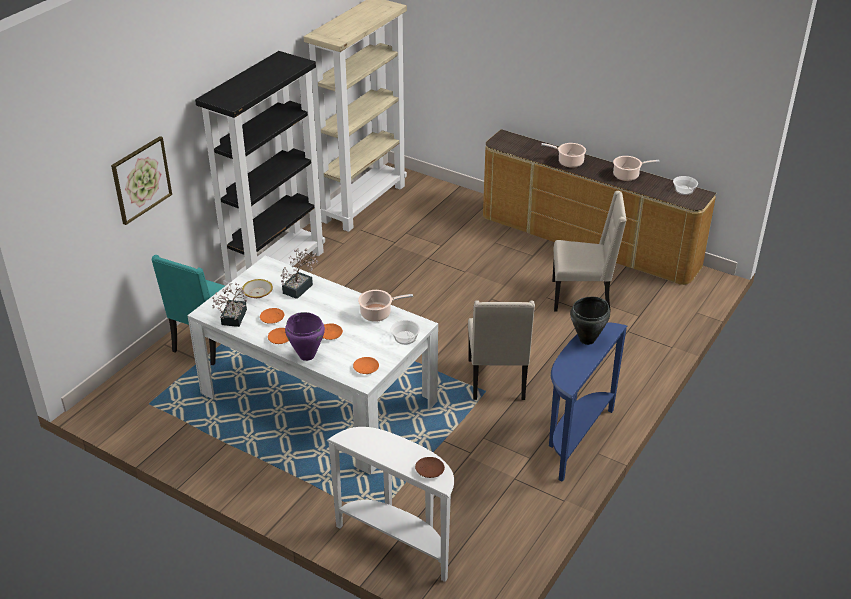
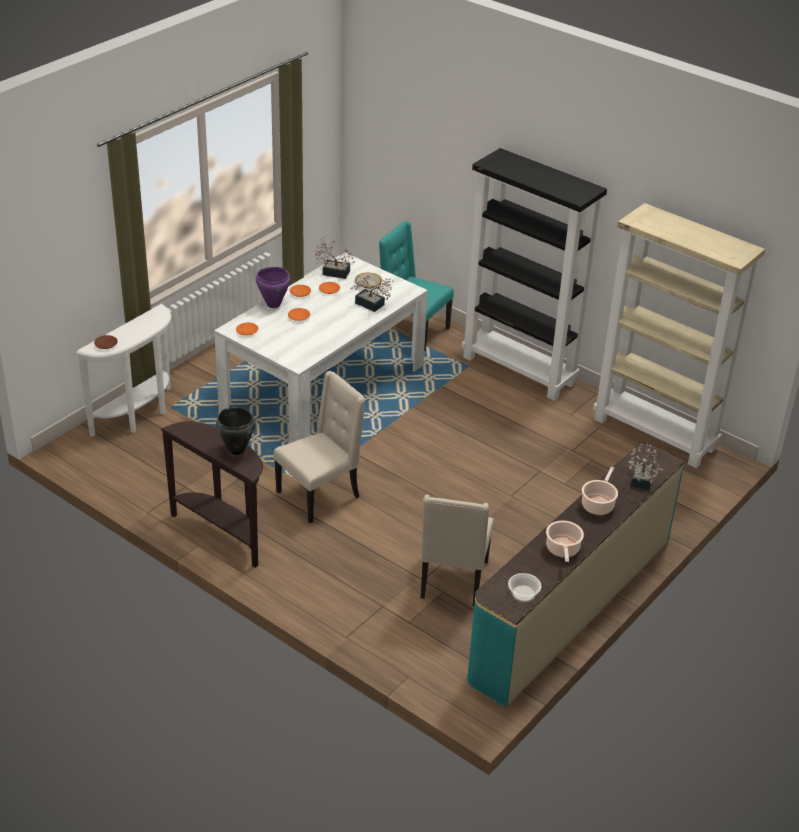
camera: 95 degrees right, 0 degrees up
(141, 179) = (440, 167): picture -> none
(378, 313) = (321, 343): cooking pot -> none
(405, 338) = (282, 354): bowl -> none
(498, 381) = (320, 495): beige chair -> beige chair turned 135 degrees clockwise
(533, 145) = (640, 481): none -> potted plant
(574, 439) = (223, 533): blue console table -> brown console table
(587, 241) = (571, 607): brown cabinet -> turquoise cabinet

